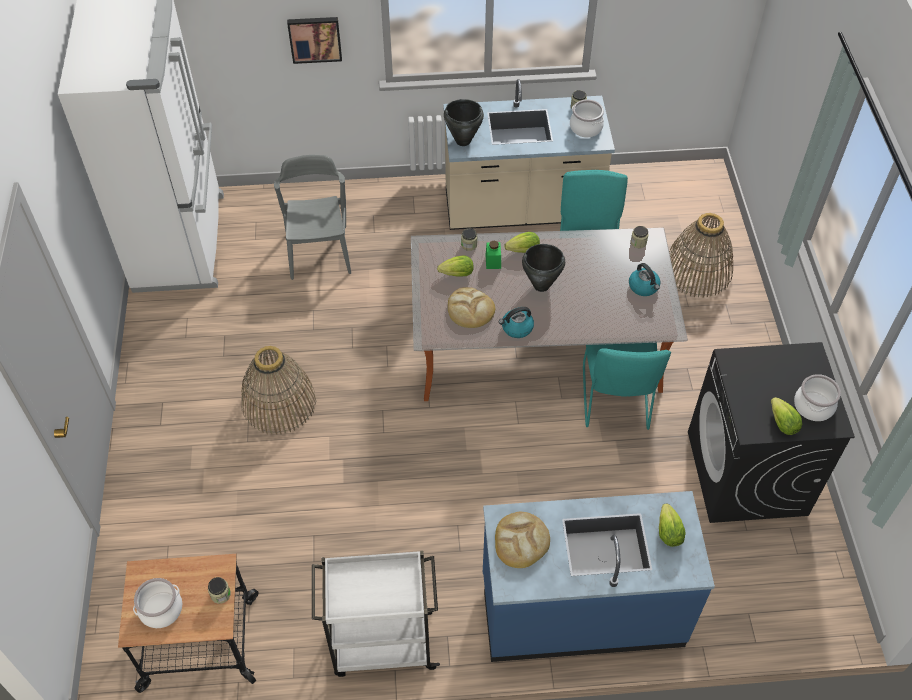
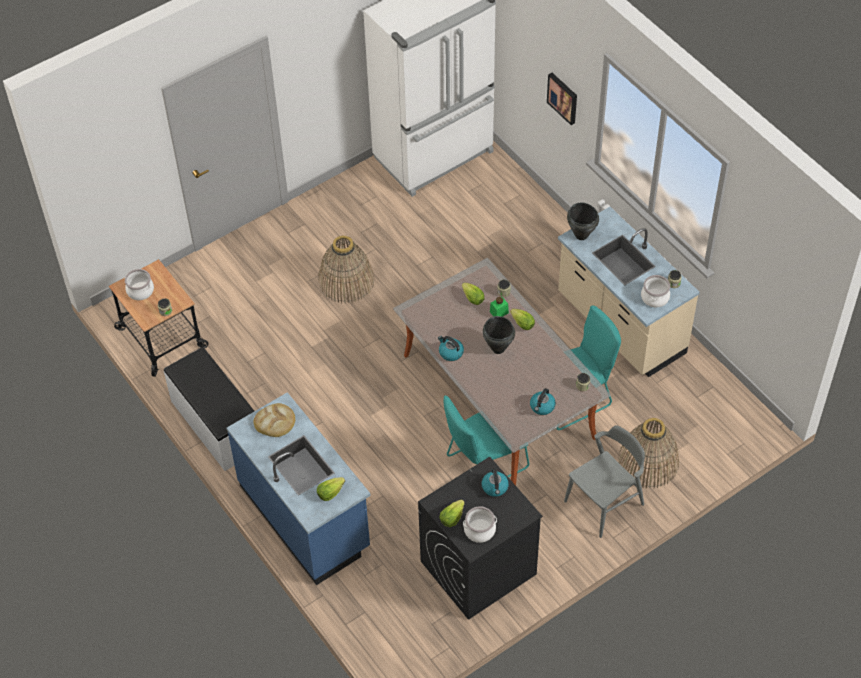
camera: 60 degrees right, 0 degrees up
(319, 252) = (485, 232): grey chair -> grey chair (604, 503)
(381, 644) = (216, 425): white cart -> white bench
(470, 309) = (447, 320): bread -> none
(761, 364) = (495, 487): none -> kettle

